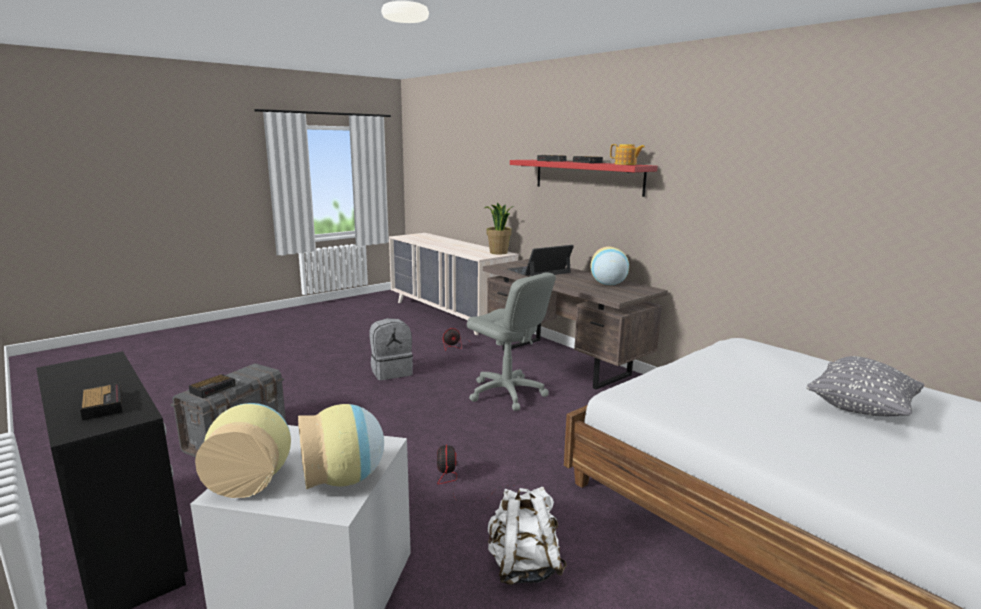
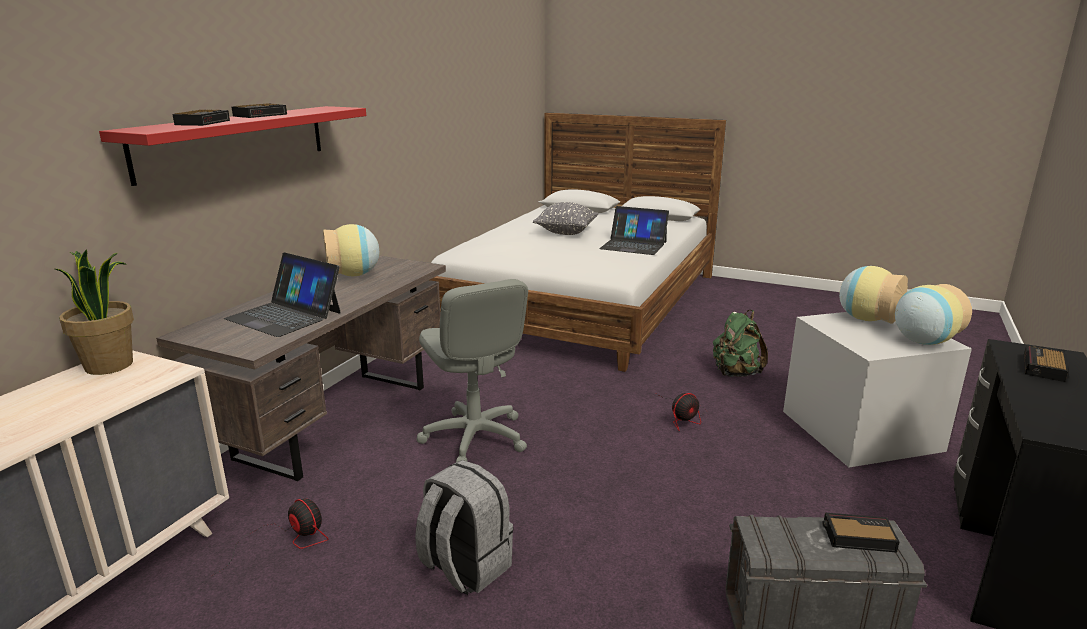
camera: 115 degrees left, 5 degrees up
(506, 393) = (474, 437): grey office chair -> grey office chair turned 135 degrees clockwise
(523, 567) = (735, 373): white backpack -> green backpack
(626, 164) = (322, 109): teapot -> none
(779, 438) = (633, 245): none -> laptop

